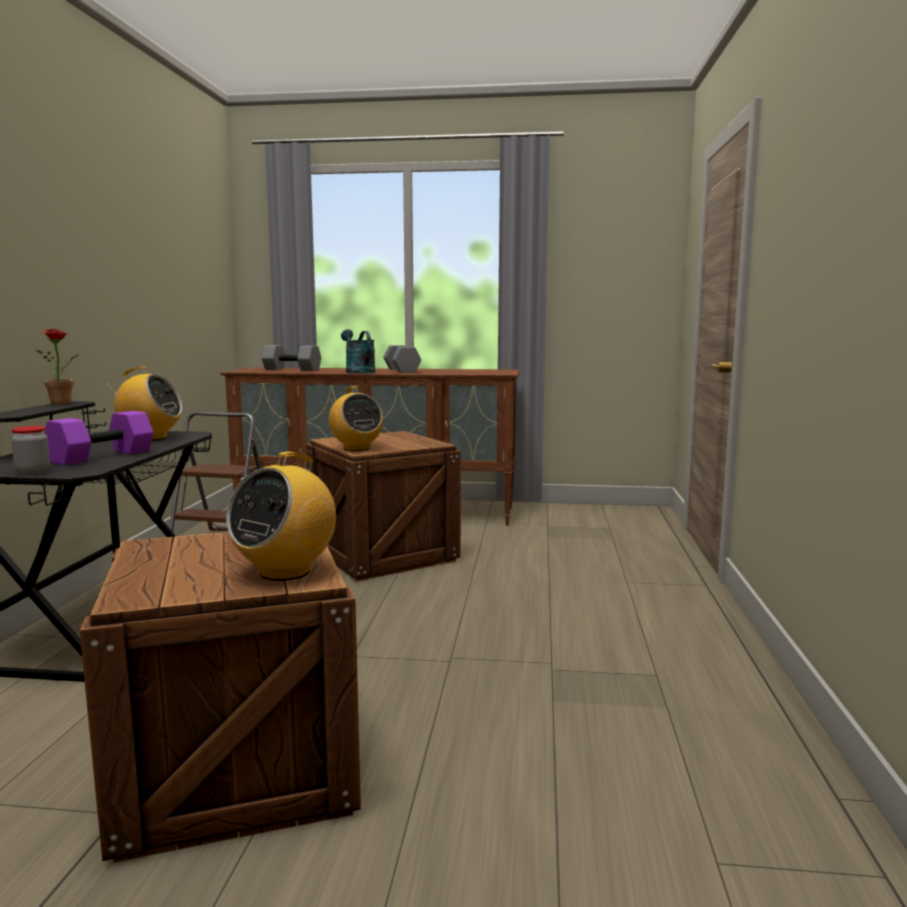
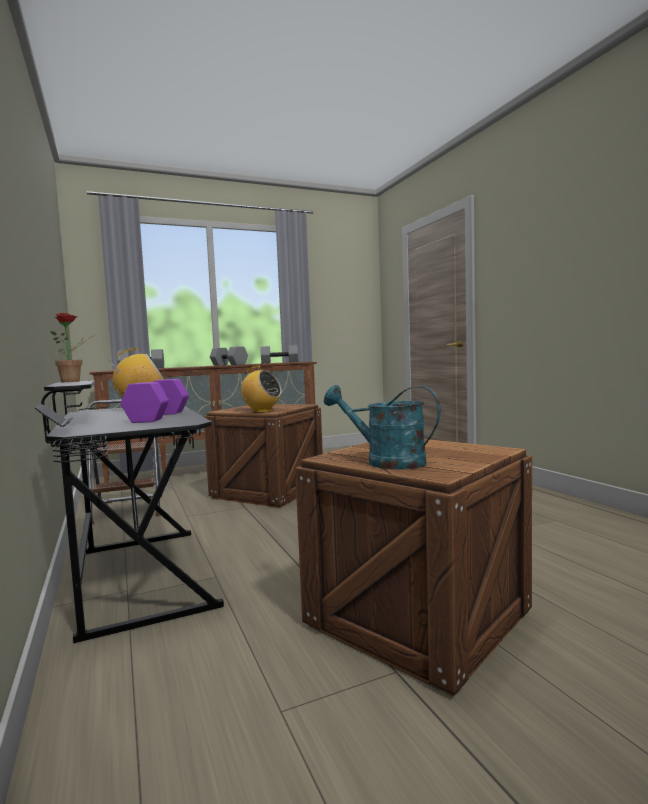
camera: 30 degrees left, 5 degrees down
(33, 472) = (146, 426): jar -> none
(285, 571) = (469, 450): radio -> none
(358, 372) = (202, 366): turquoise watering can -> turquoise watering can (385, 462)
(482, 370) = (280, 362): none -> grey dumbbell

